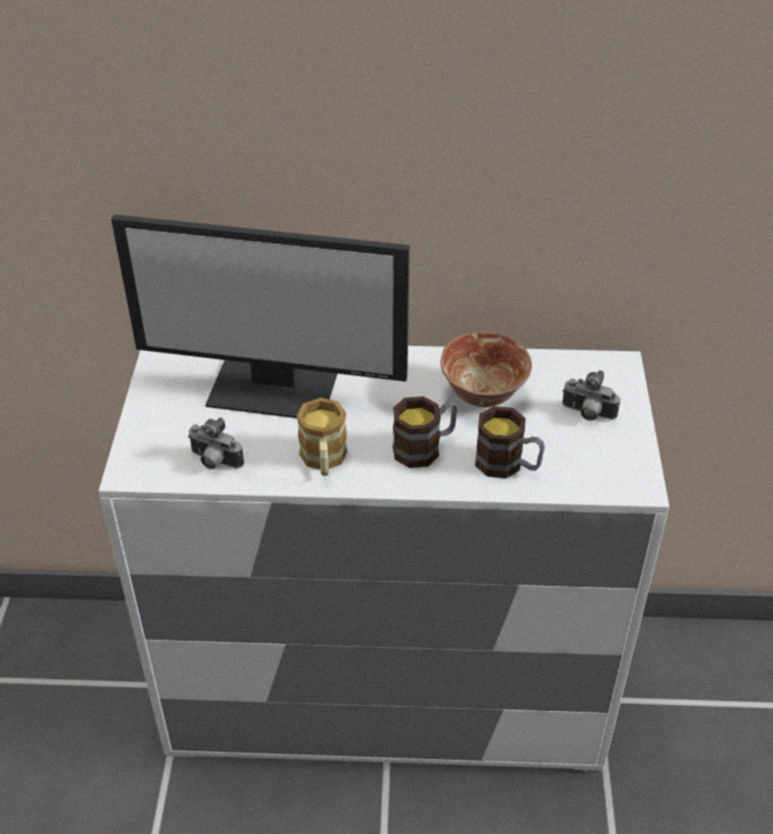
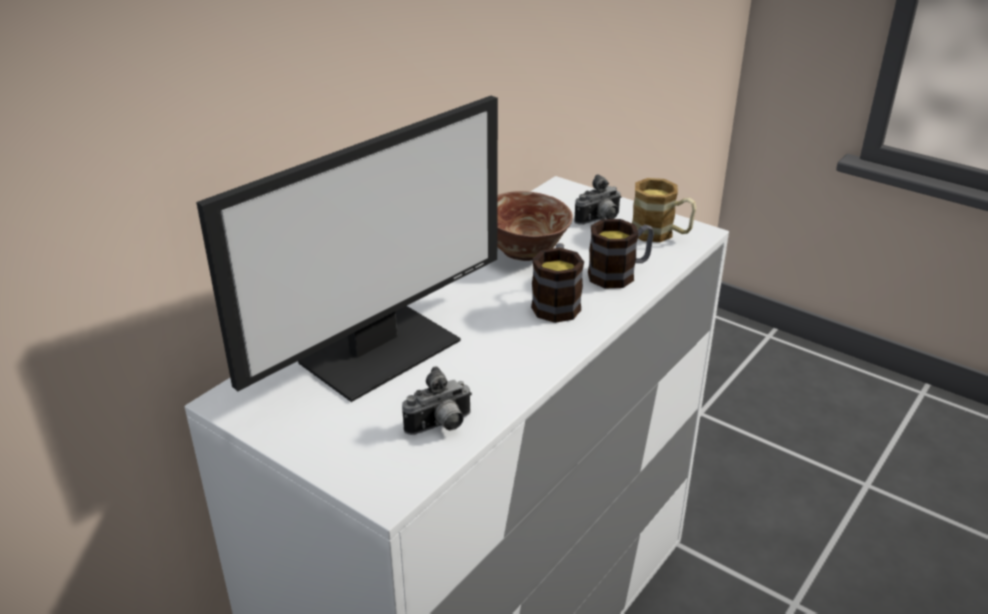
camera: 55 degrees left, 10 degrees down
(323, 461) = (514, 360): mug -> mug (661, 234)

